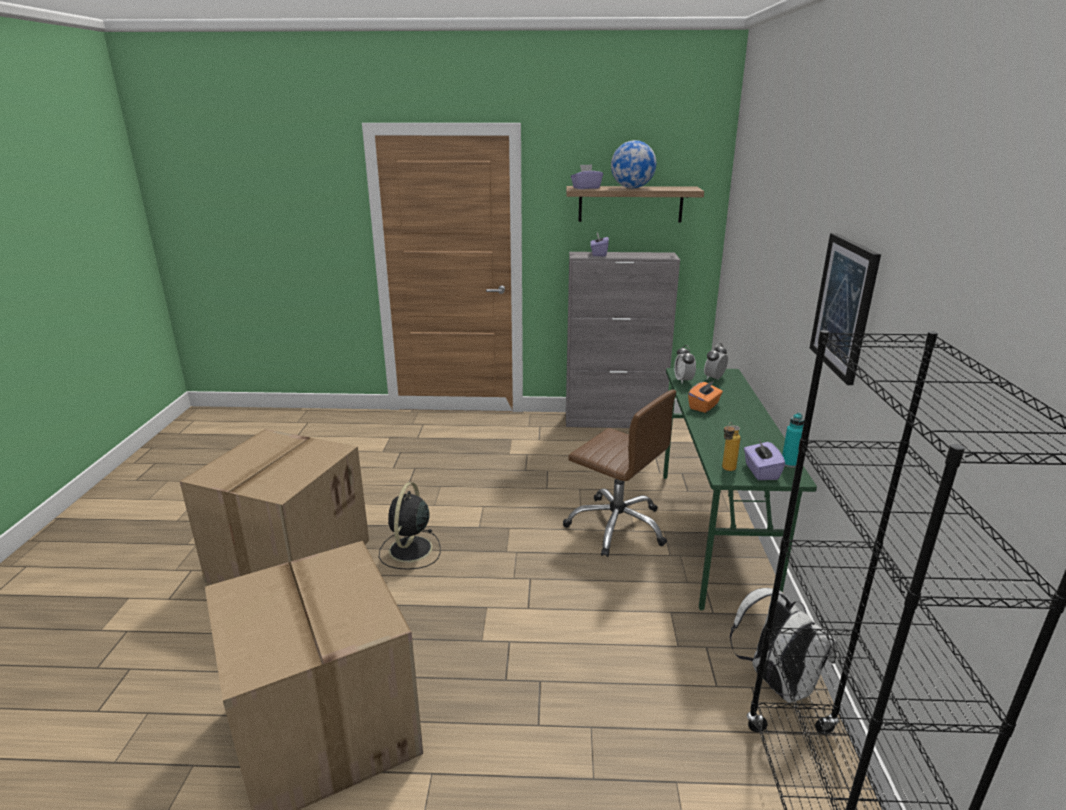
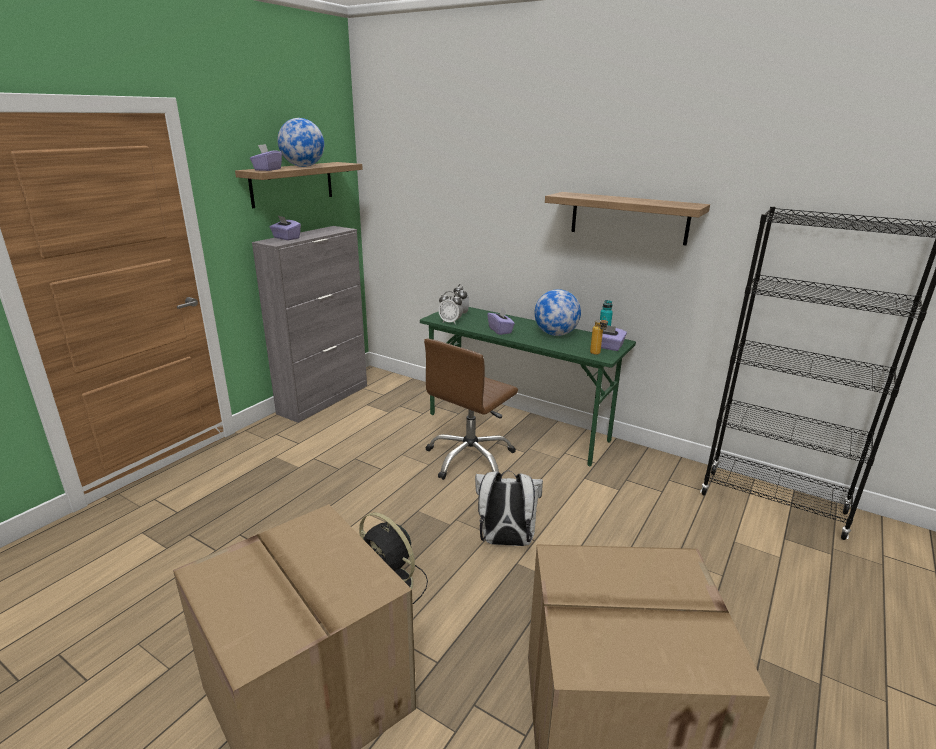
camera: 60 degrees left, 0 degrees up
(617, 526) = (470, 458): brown office chair -> brown office chair turned 150 degrees clockwise
(704, 406) = (500, 330): orange tissue box -> purple tissue box
(746, 435) = (555, 334): none -> globe
(775, 683) = (669, 470): white backpack -> white backpack (505, 541)
(844, 306) = (628, 218): picture -> shelf

